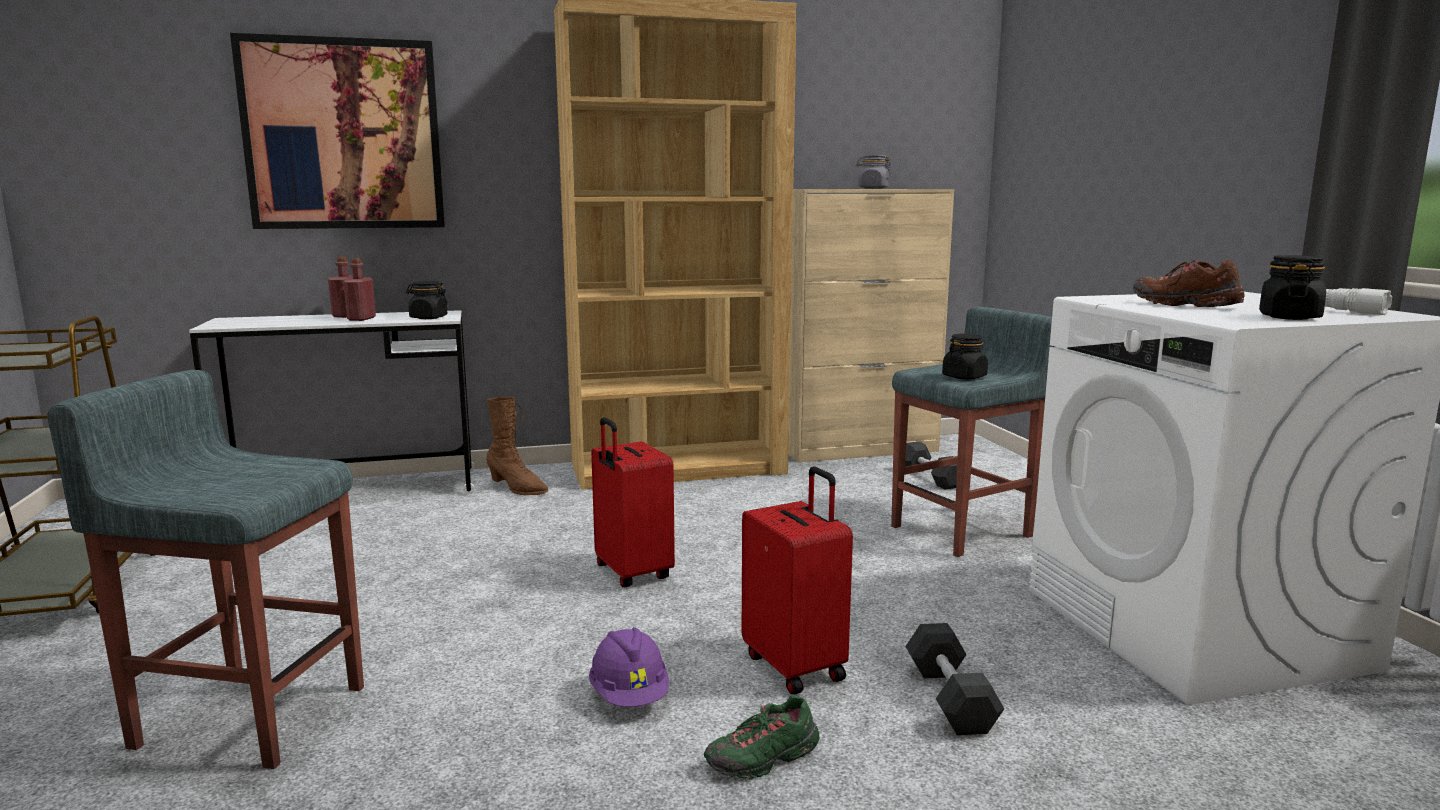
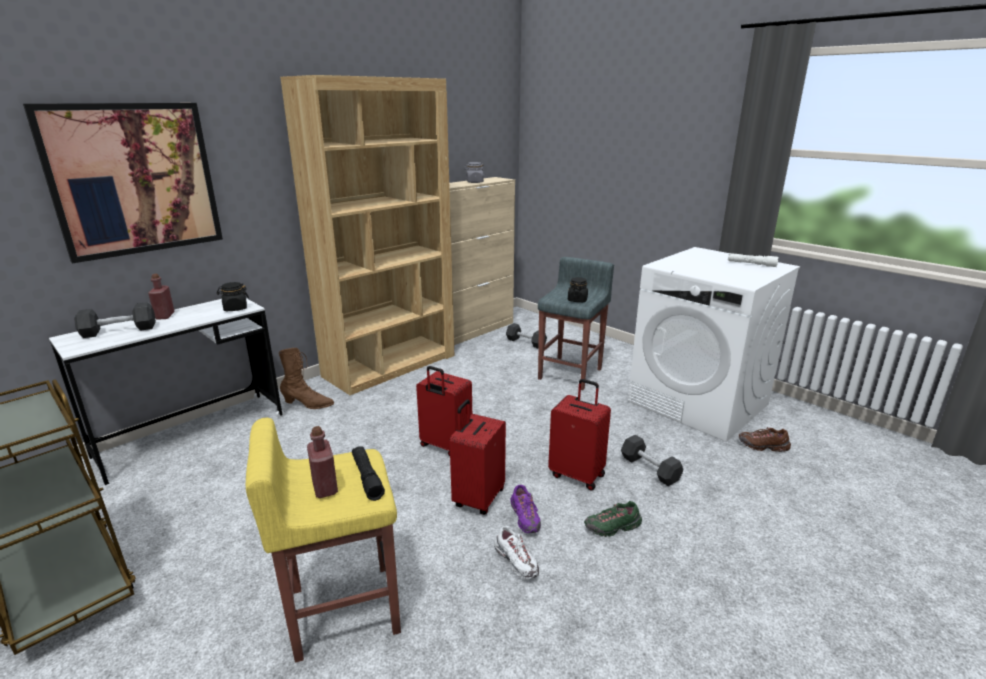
camera: 30 degrees left, 10 degrees up
(249, 715) = (342, 610): grey stool -> yellow stool
(273, 481) = (367, 477): none -> black flashlight
(280, 320) = (119, 331): none -> black dumbbell
(361, 319) = (185, 318): red bottle -> red bottle (325, 488)
(540, 747) = (516, 562): none -> white shoe
(593, 648) = (478, 498): none -> red suitcase
(630, 696) = (525, 518): purple hard hat -> purple shoe
(763, 759) = (613, 527): green shoe -> green shoe turned 45 degrees clockwise
(1185, 305) = (703, 267): brown shoe -> brown shoe (763, 446)
(1289, 317) = (753, 275): black jar -> none

